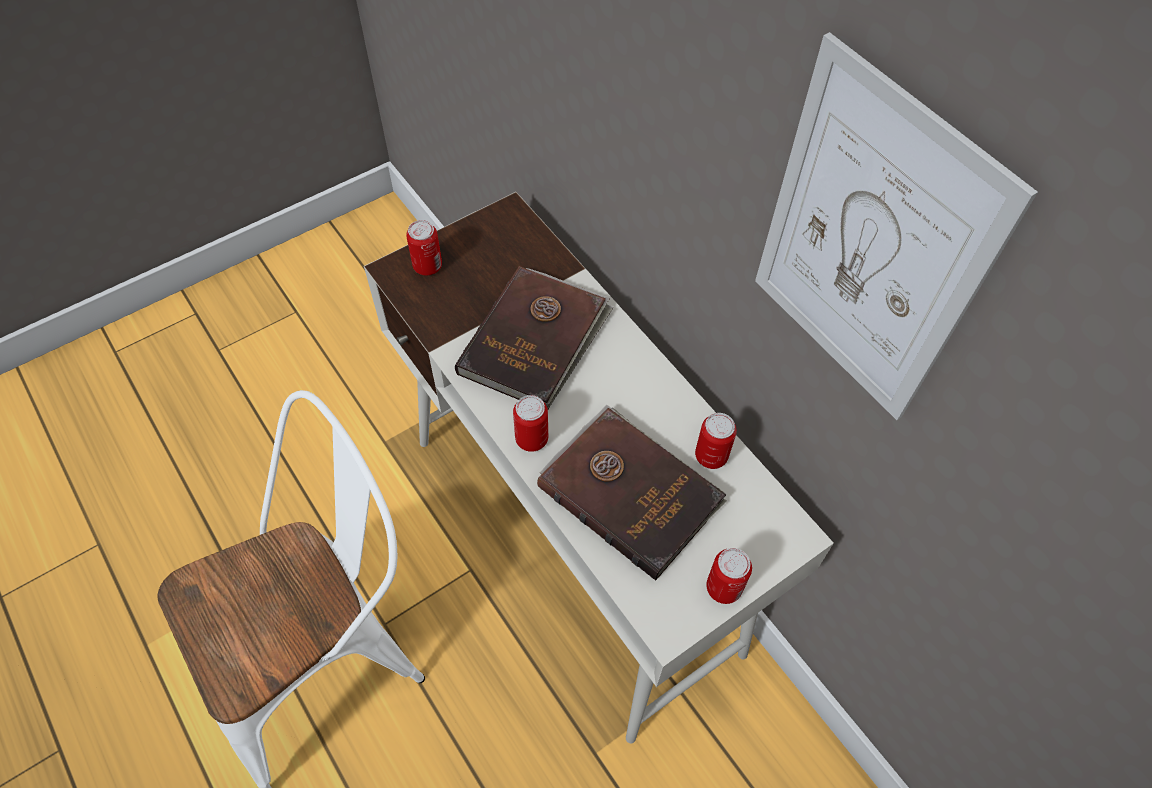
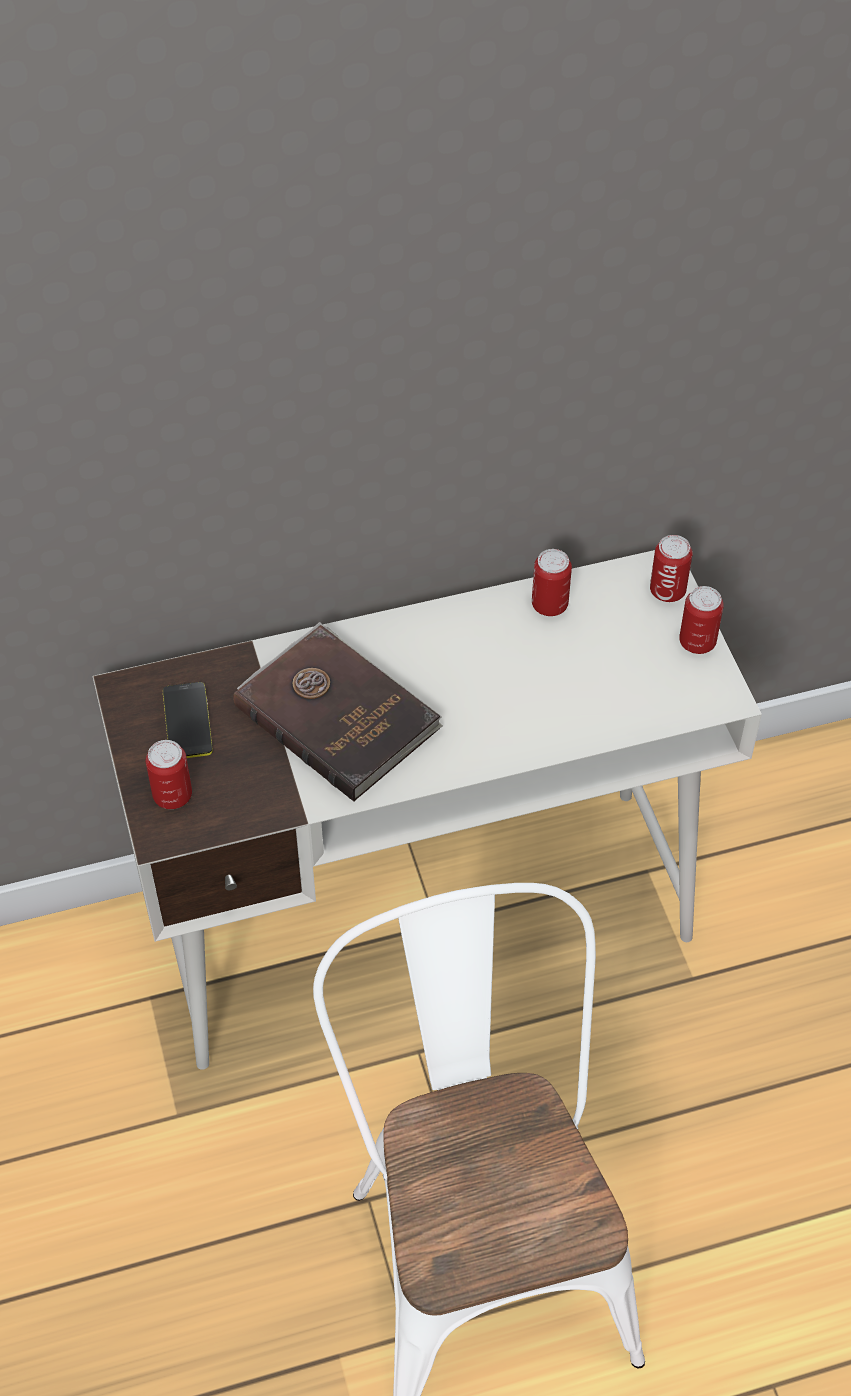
camera: 70 degrees left, 5 degrees down
(495, 254) = (187, 721): none -> phone
(531, 439) = (470, 752): can -> can (667, 591)
(630, 491) = (566, 683): brown book -> none
(869, 244) = (598, 284): picture -> none

